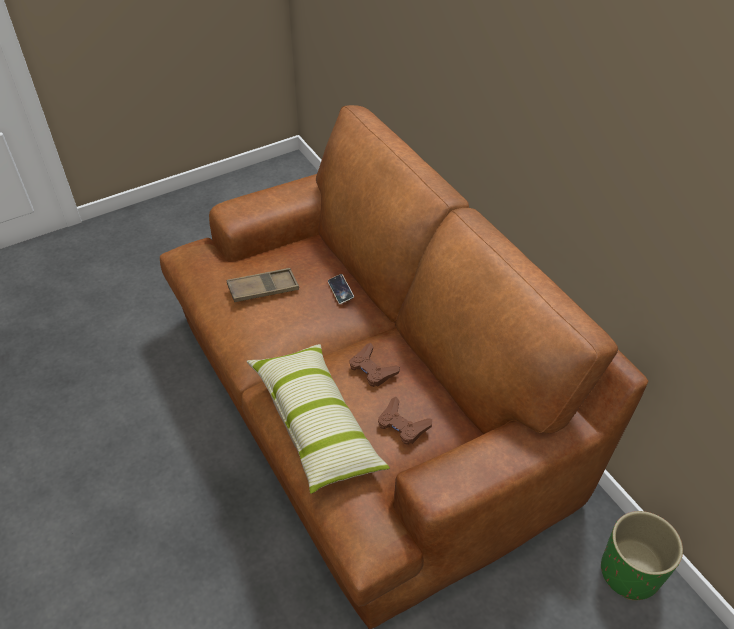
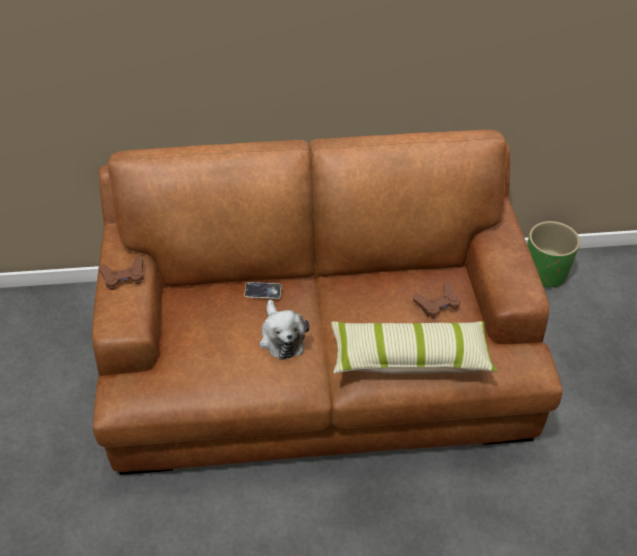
camera: 65 degrees left, 0 degrees up
(263, 289) = (226, 345): brown tray -> none
(293, 322) = (281, 337): none -> plush toy
(372, 369) = (369, 302): brown game controller -> brown game controller (123, 276)

